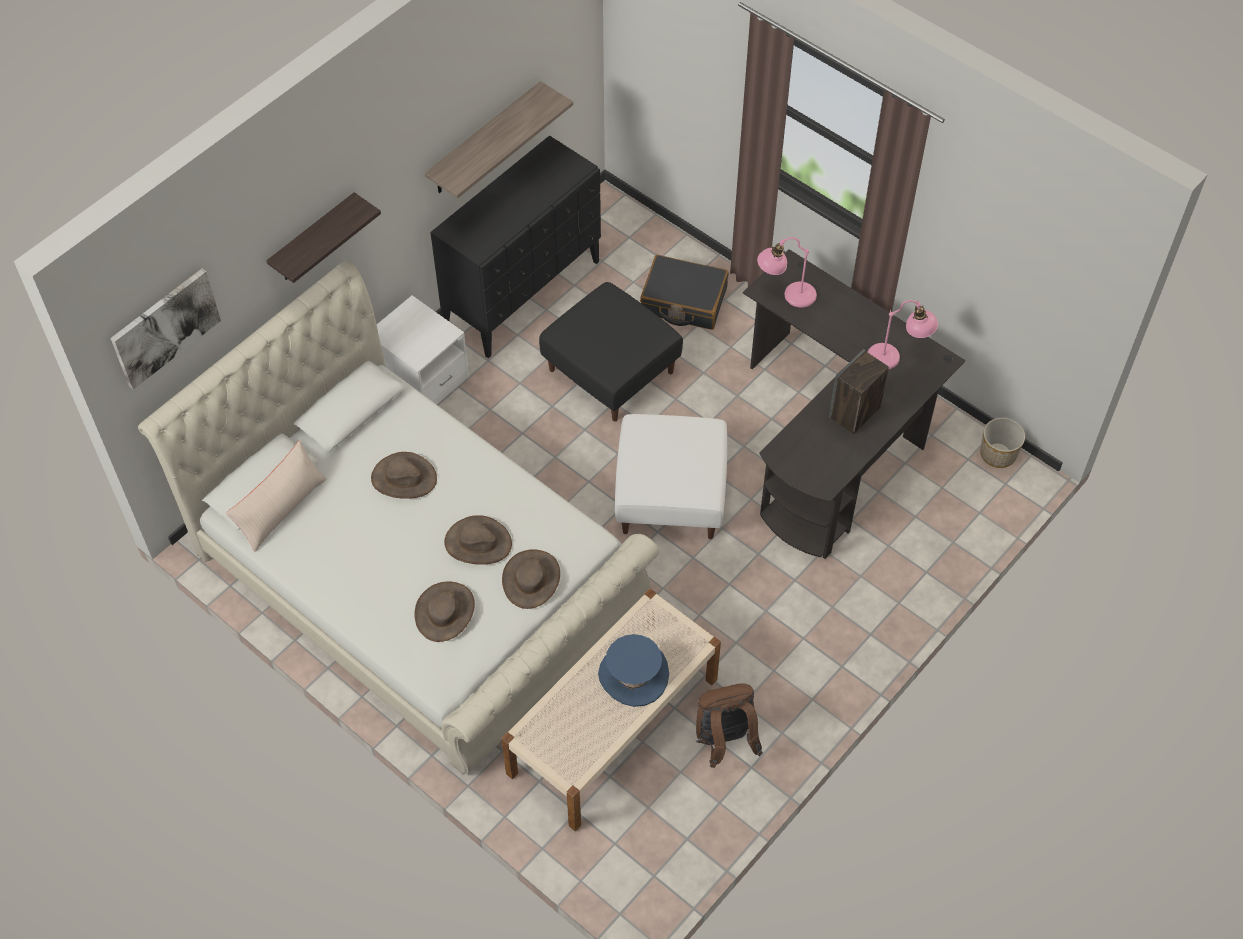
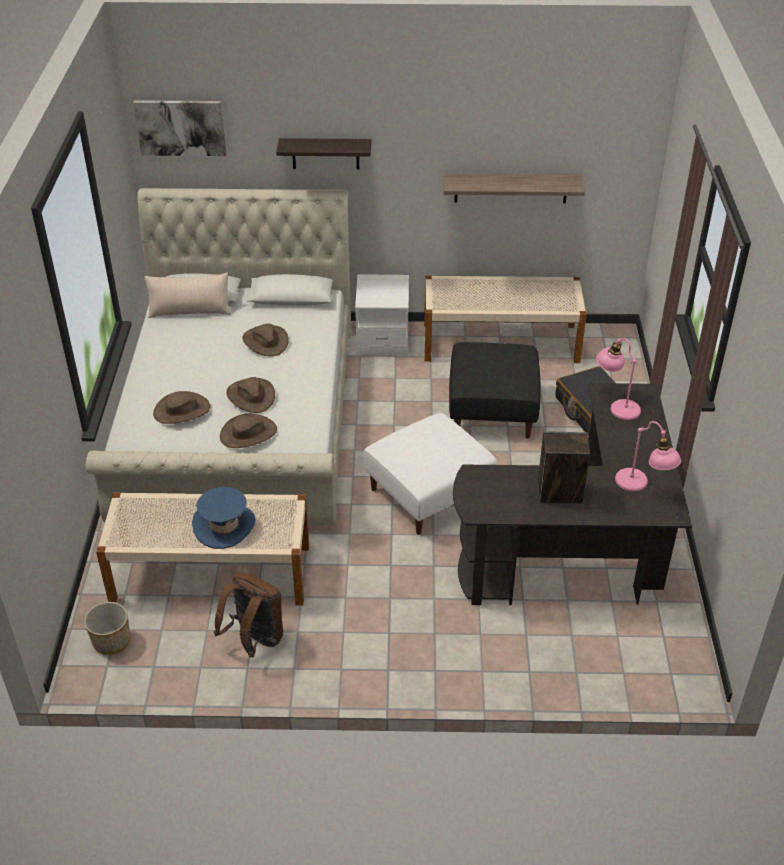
camera: 50 degrees right, 15 degrees down
(524, 294) = (500, 342): black dresser -> beige bench
(998, 454) = (691, 652): planter -> planter (111, 641)

